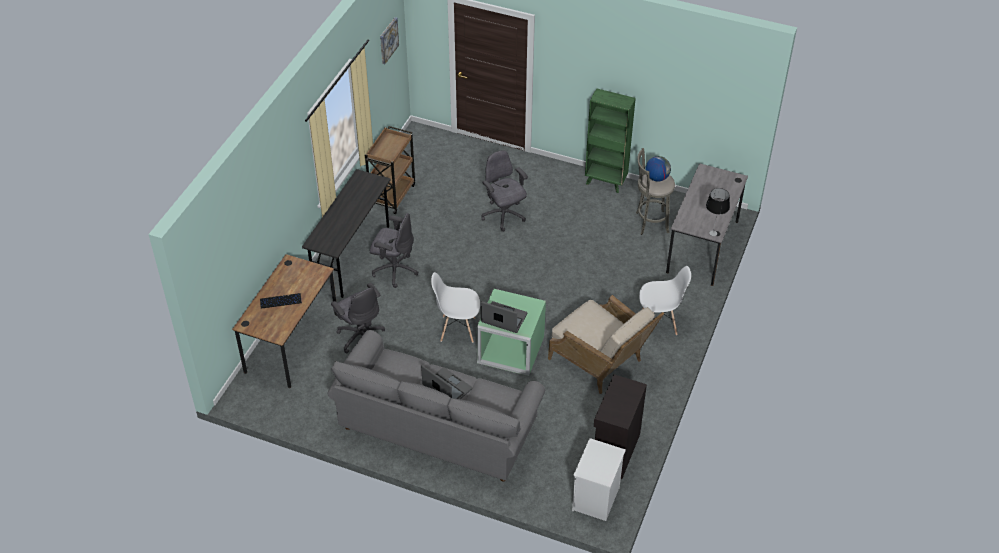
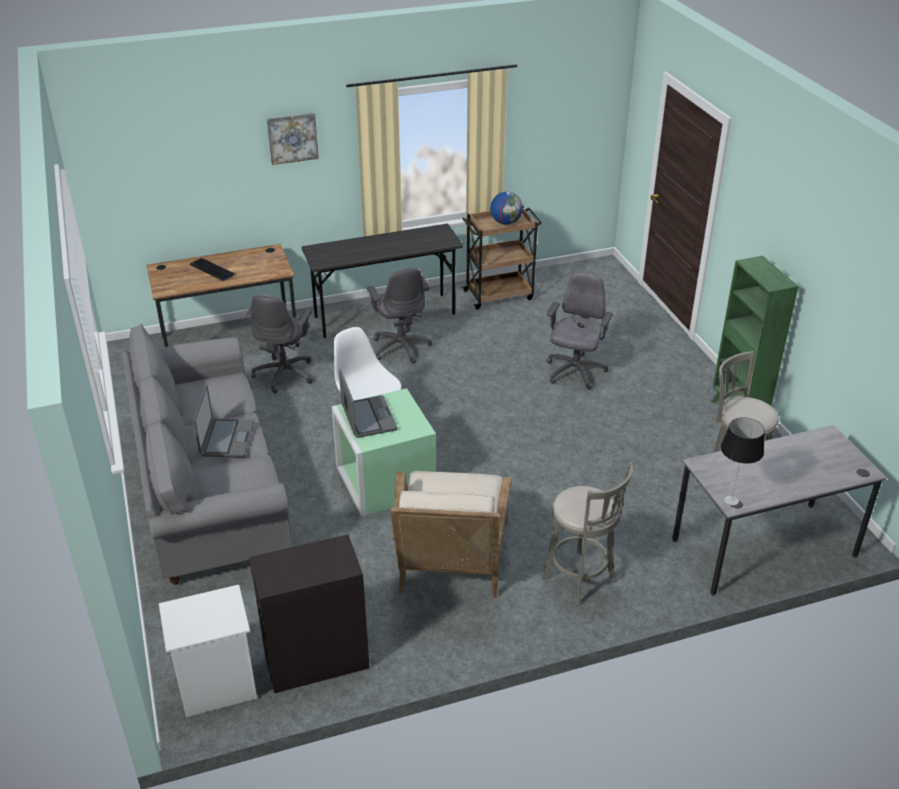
camera: 50 degrees right, 10 degrees down
(388, 40) = (581, 107): picture -> picture (292, 138)
(656, 178) = (753, 407): globe -> globe (506, 222)
(659, 323) = (581, 580): white chair -> grey stool

